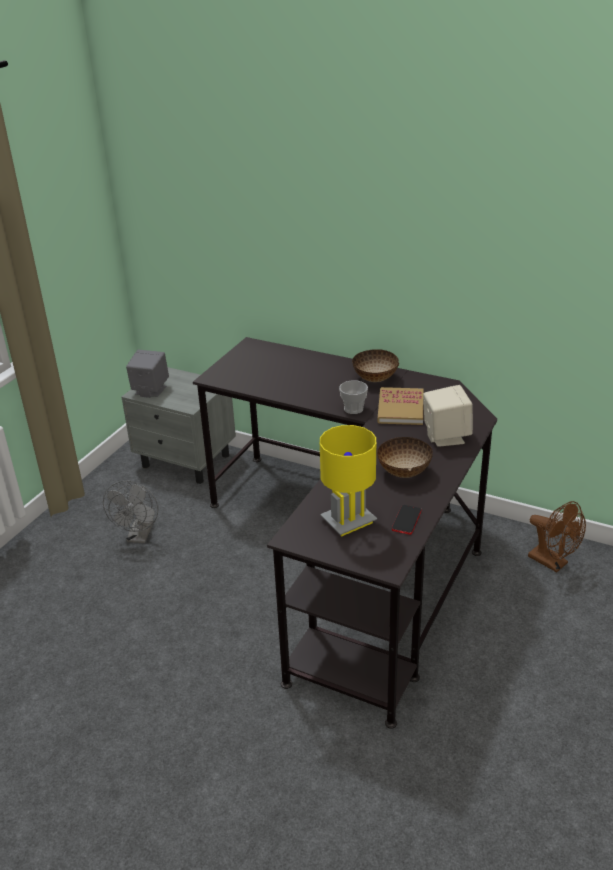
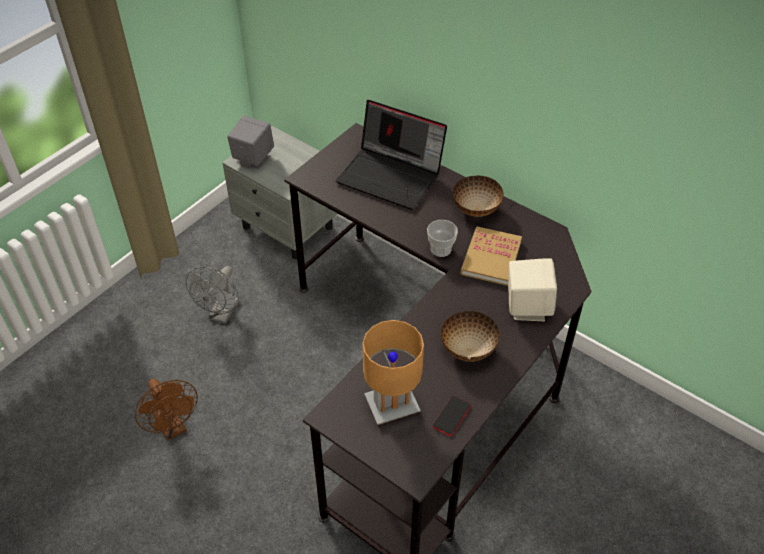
camera: 10 degrees right, 15 degrees up
(291, 367) = (392, 176): none -> laptop
(348, 521) = (392, 405): yellow table lamp -> brown table lamp
(553, 563) = (630, 427): brown fan -> brown fan (173, 428)

